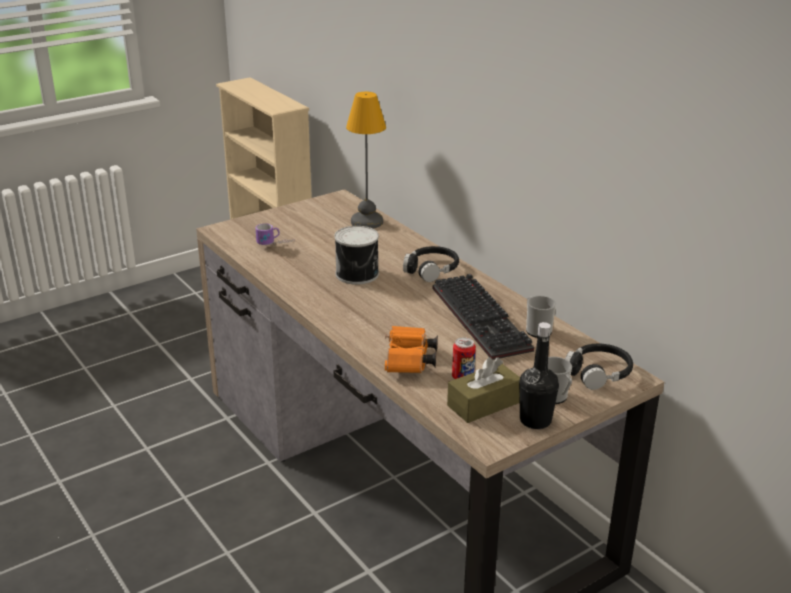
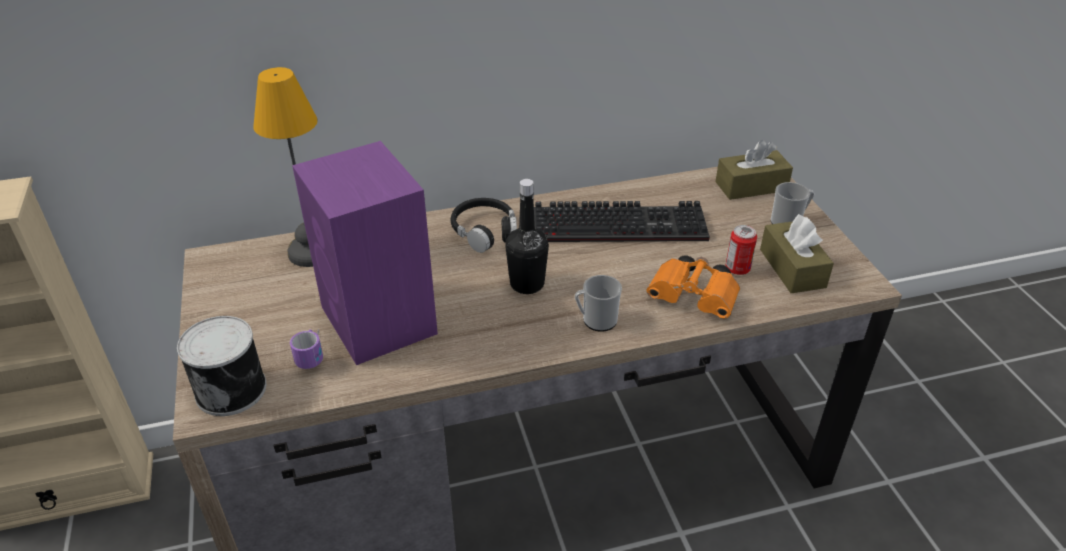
camera: 70 degrees left, 10 degrees up
(313, 256) = (380, 322): none -> purple speaker
(358, 274) = (459, 292): can -> can (232, 388)
(535, 420) = (827, 244): black bottle -> black bottle (527, 284)
(536, 329) = (657, 197): mug -> mug (596, 320)
(598, 373) = (751, 186): black headphones -> brown tissue box

